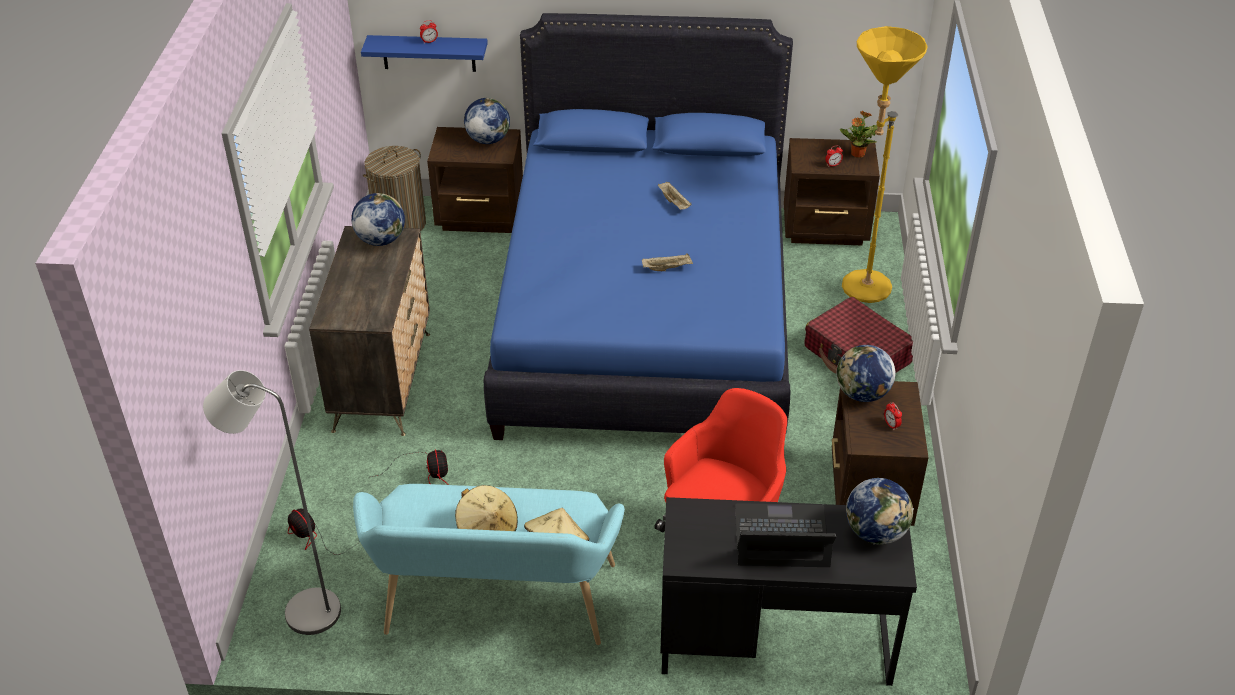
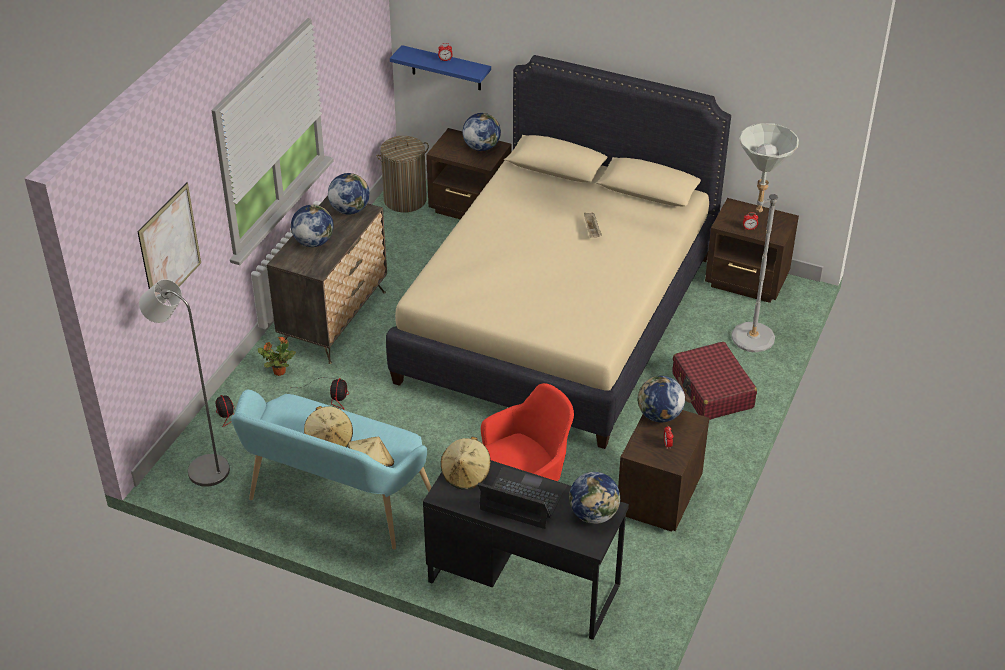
camera: 20 degrees right, 0 degrees up
(211, 329) = (169, 247): none -> picture
(355, 288) = (313, 242): none -> globe
(644, 314) = (557, 316): blue bed -> beige bed
(667, 268) = (556, 281): beige tray -> none
(697, 526) = (466, 474): none -> beige hat
(857, 154) = (776, 224): potted plant -> potted plant (279, 372)
(859, 292) = (744, 340): yellow floor lamp -> grey floor lamp

